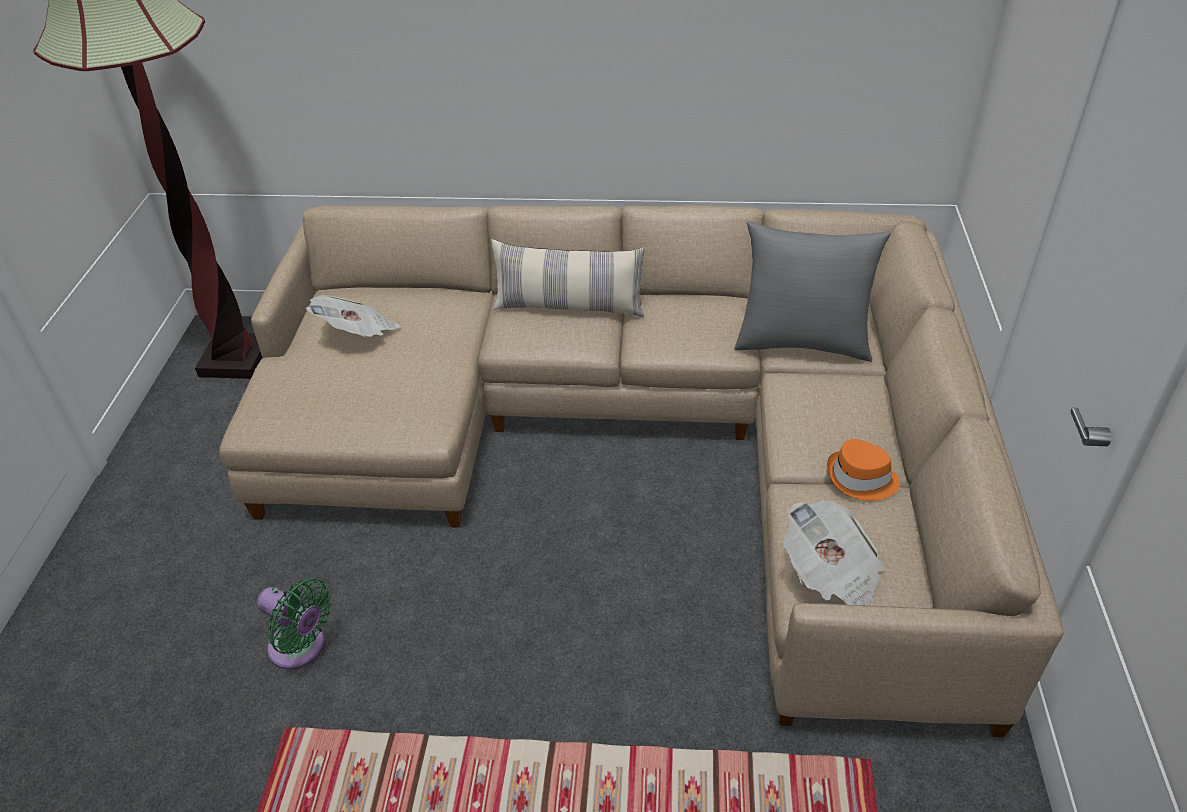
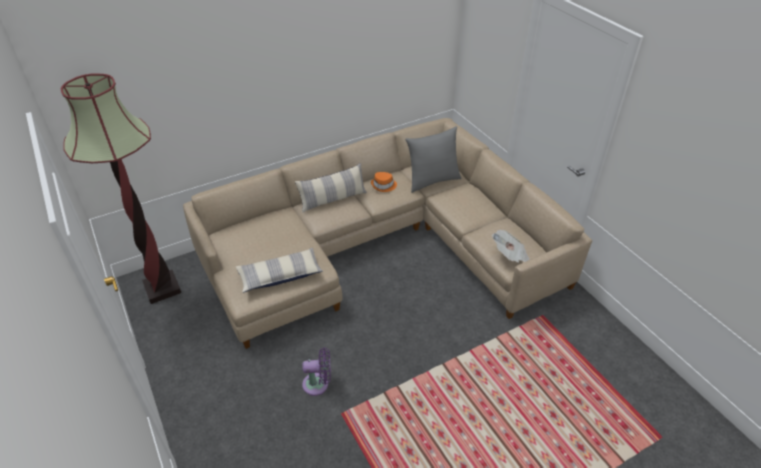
camera: 35 degrees left, 0 degrees up
(301, 648) = (318, 384): green fan -> purple fan
(350, 407) = (280, 275): none -> pillow
(358, 333) = (254, 245): newspaper -> none
(861, 479) = (493, 220): orange hat -> orange hat (384, 185)

